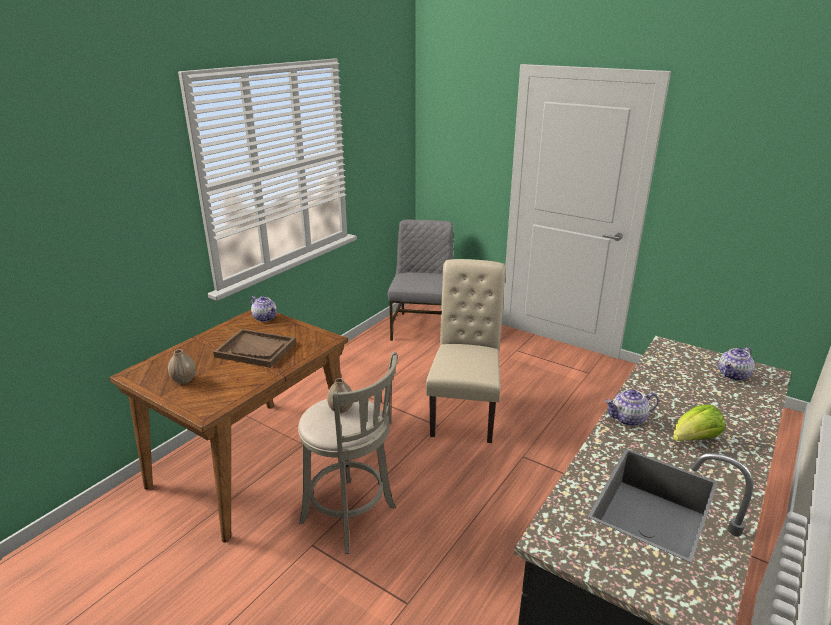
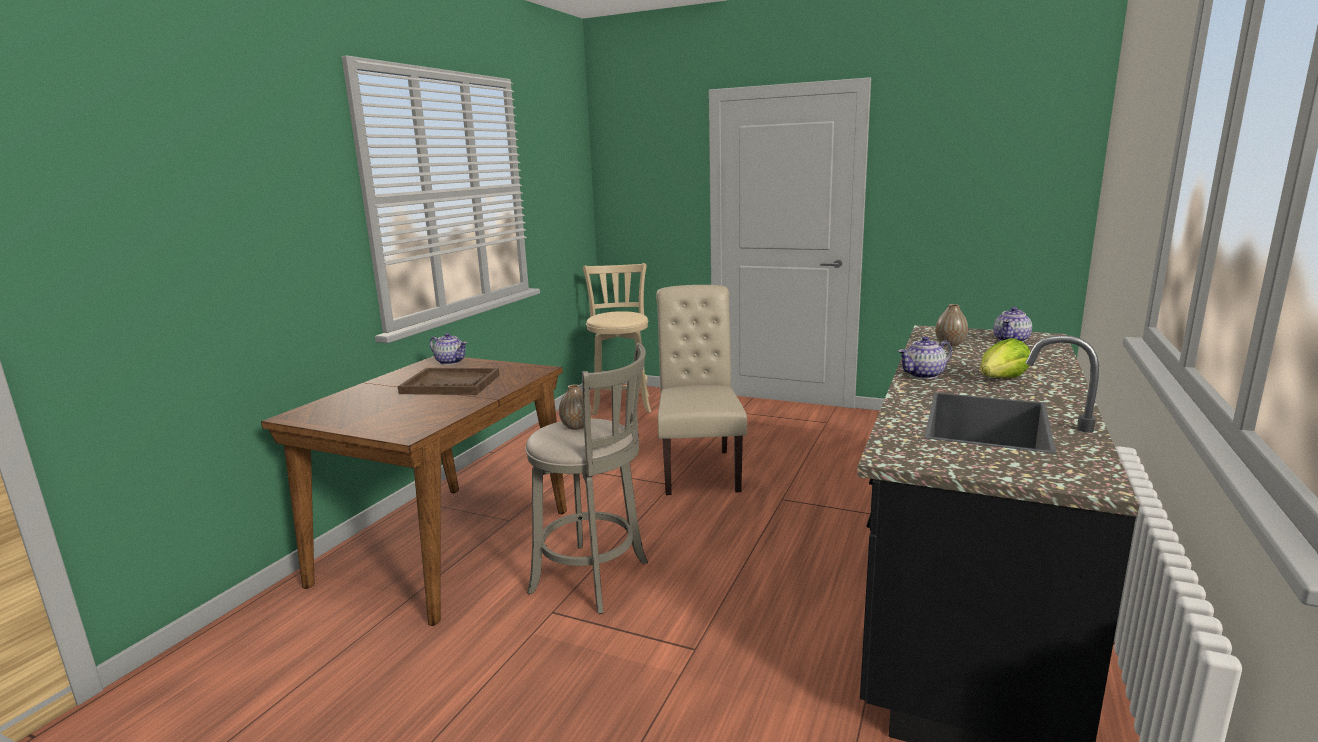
camera: 10 degrees left, 10 degrees down
(184, 380) = (367, 414): vase -> vase (950, 344)
(422, 327) = (621, 404): grey chair -> beige stool

